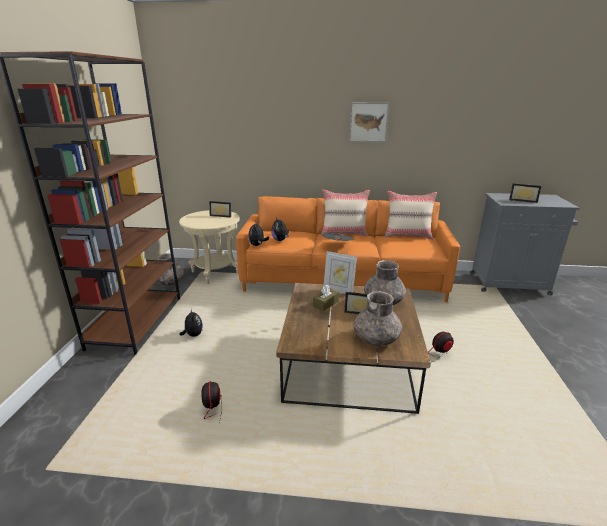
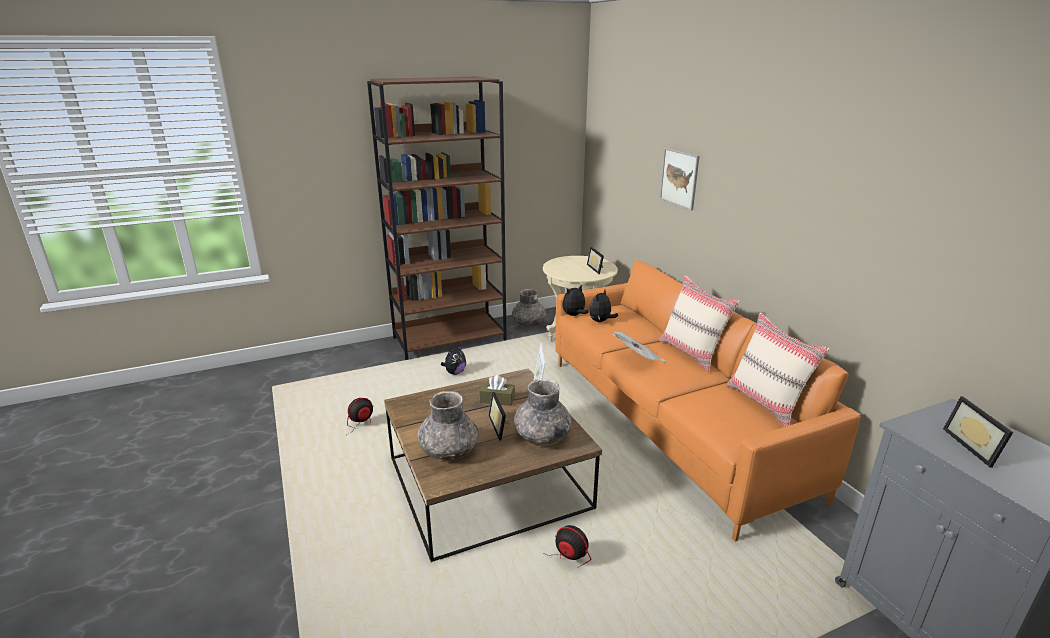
camera: 60 degrees right, 0 degrees up
(368, 122) = (778, 189): picture -> picture (679, 178)

